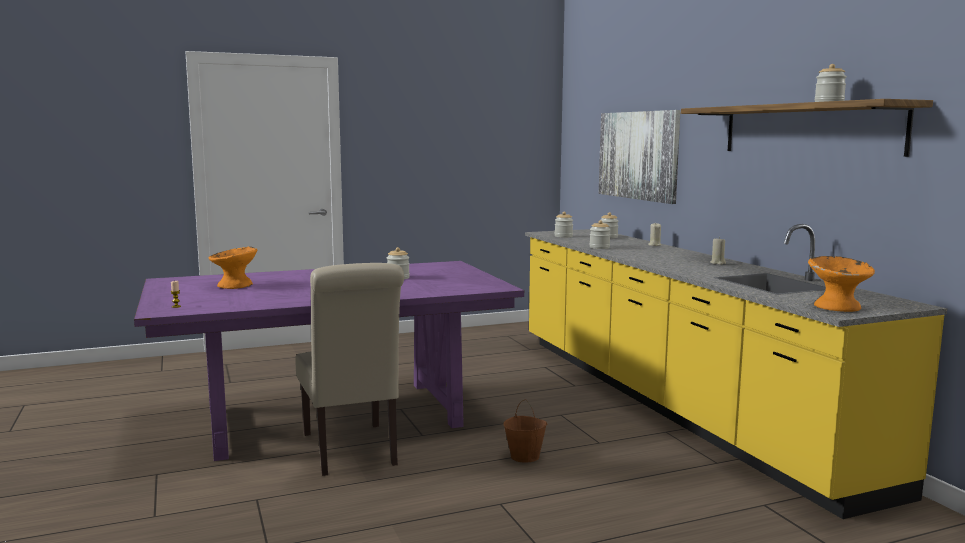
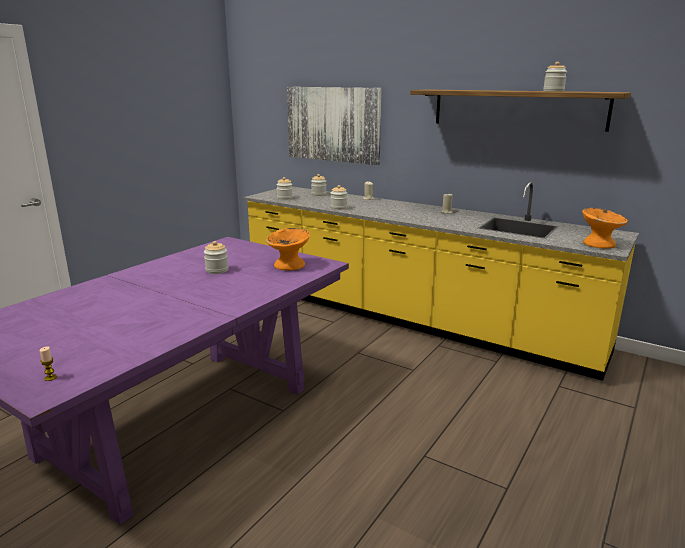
camera: 35 degrees left, 10 degrees up
(235, 285) = (61, 321): orange bowl -> orange bowl (289, 265)
(351, 451) = (246, 453): beige chair -> none
(525, 457) = (384, 402): brown bucket -> none

